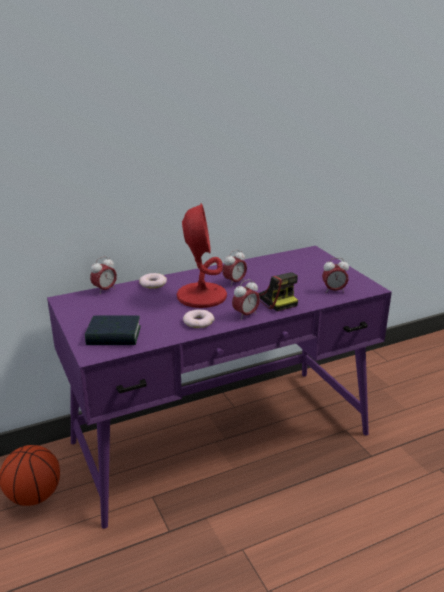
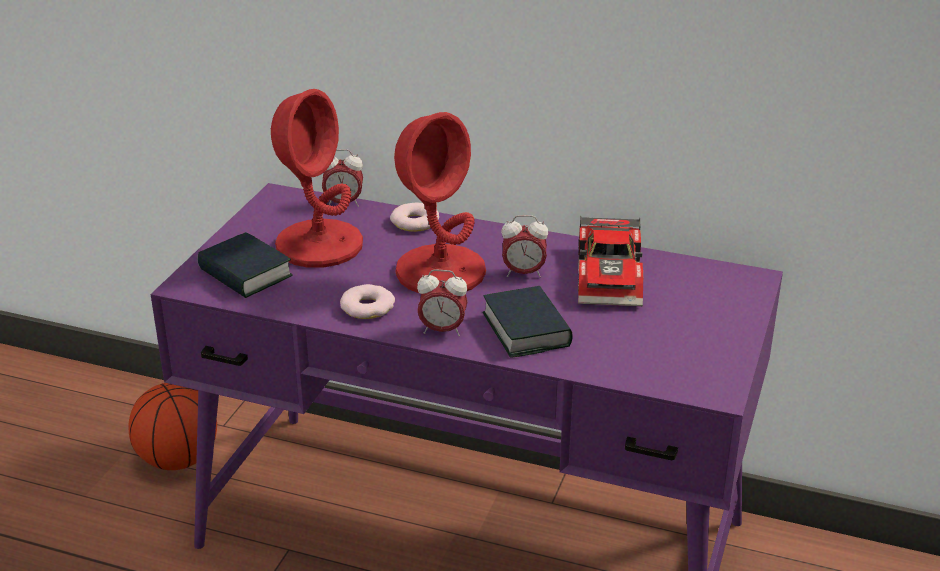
camera: 45 degrees right, 5 degrees up
(127, 309) = (319, 245): none -> red table lamp
(267, 269) = (612, 275): none -> toy car
(275, 300) = (526, 329): camera -> book
(334, 291) = (645, 362): alarm clock -> none

